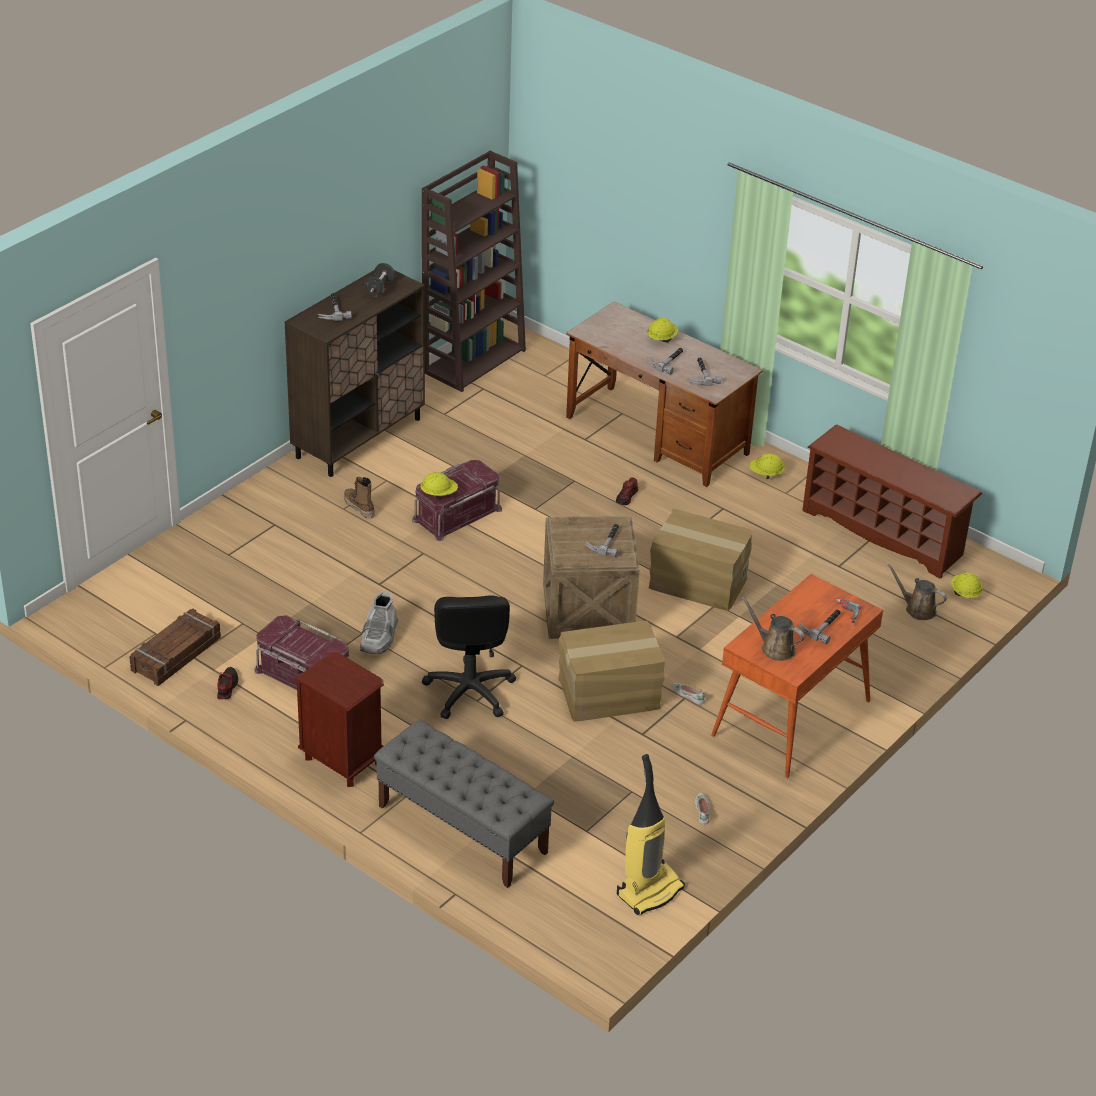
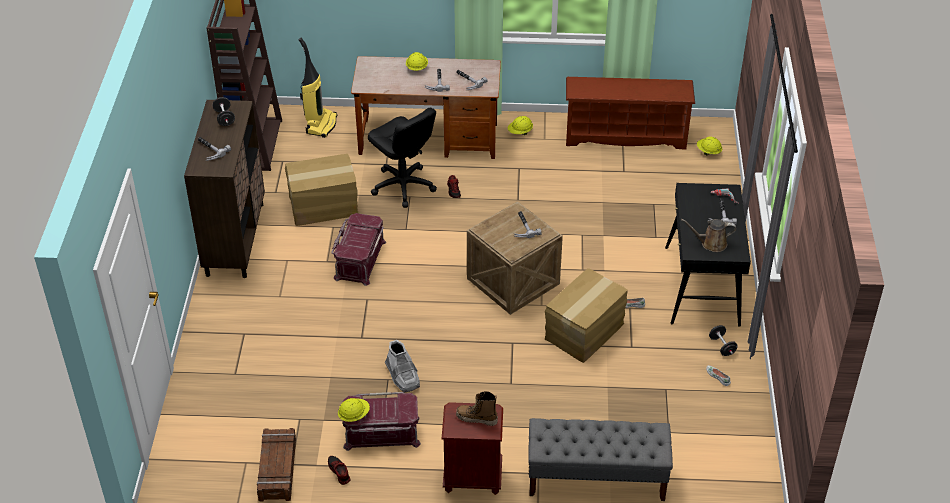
camera: 35 degrees left, 5 degrees up
(359, 507) = (289, 289): boot -> boot (476, 419)
(439, 494) = (355, 251): yellow hard hat -> yellow hard hat (354, 415)
(469, 691) = (499, 380): black office chair -> black office chair (403, 186)
(649, 890) = (744, 448): vacuum cleaner -> vacuum cleaner (321, 124)
(697, 583) = (556, 226): cardboard box -> cardboard box (323, 206)
(742, 786) = (722, 346): none -> black dumbbell
(791, 719) = (702, 286): orange desk -> black desk
(917, 609) = (694, 176): brown watering can -> none

